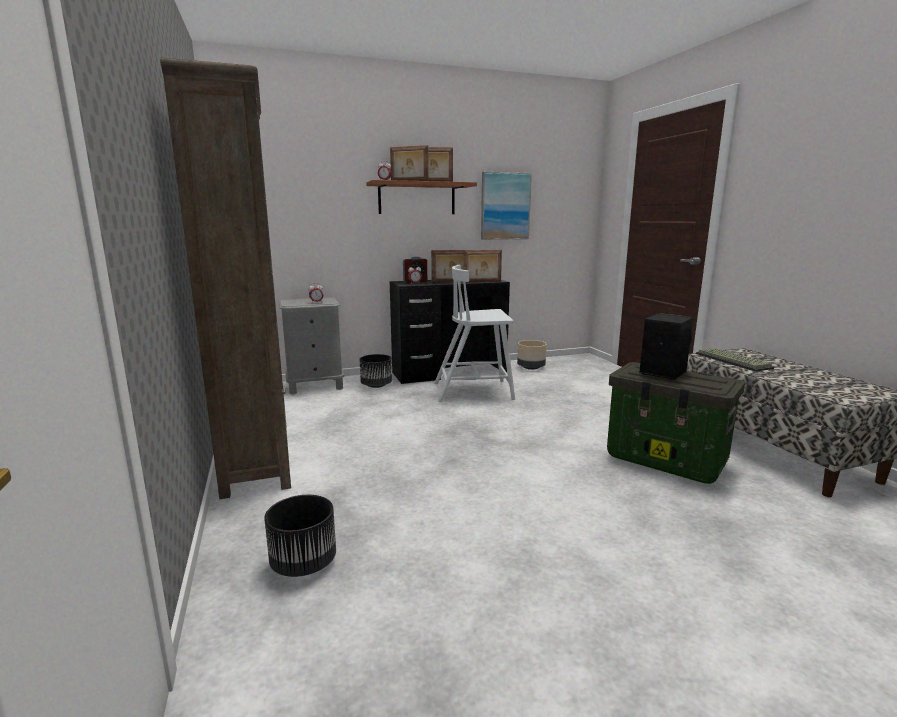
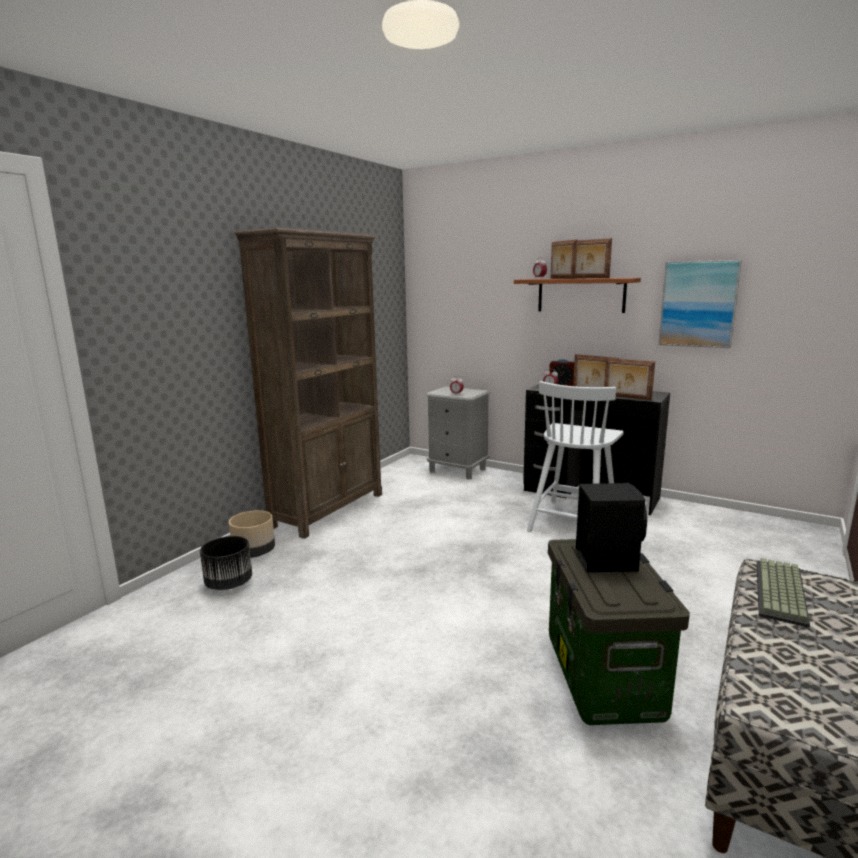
camera: 50 degrees right, 0 degrees up
(376, 385) = (501, 485): black planter -> none
(474, 391) = (573, 521): white chair -> white chair turned 105 degrees counterclockwise
(531, 368) = (697, 518): beige planter -> beige planter (254, 553)

